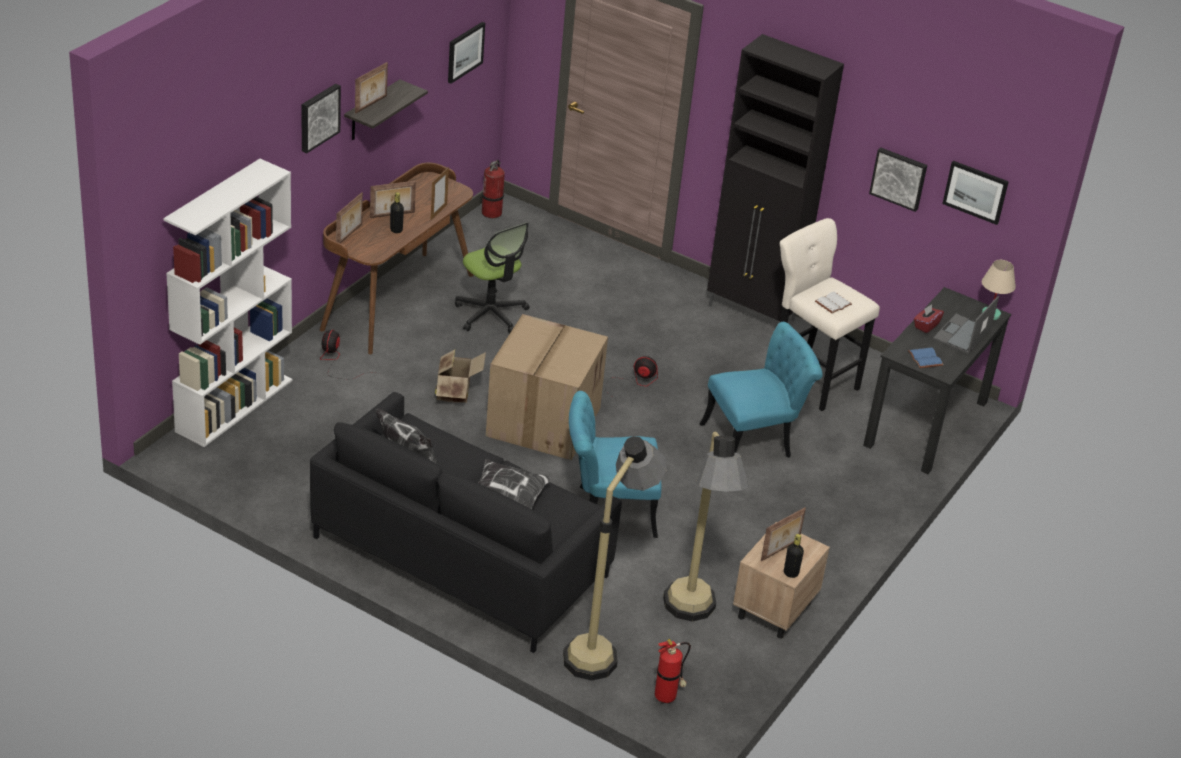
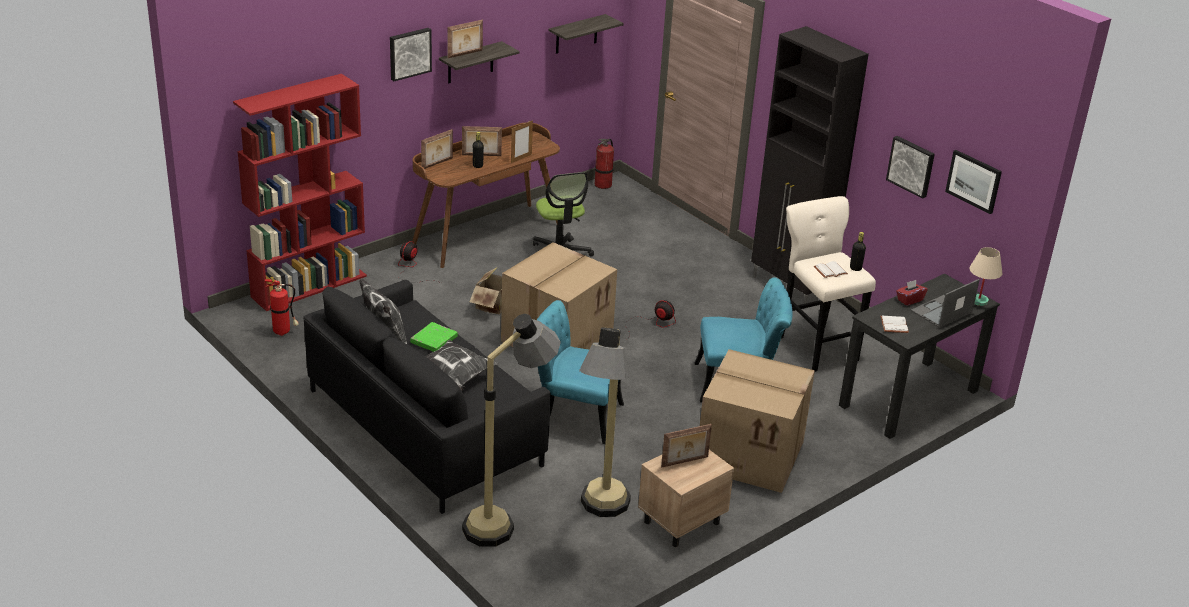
camera: 20 degrees right, 5 degrees down
(234, 405) = (309, 286): white bookcase -> red bookcase
(460, 460) = (434, 340): none -> green book
(465, 52) = (576, 34): picture -> shelf
(667, 697) = (541, 574): fire extinguisher -> fire extinguisher (284, 332)
(791, 573) = (684, 482): black bottle -> black bottle (855, 268)
(805, 519) = (751, 454): none -> cardboard box
(924, 358) = (893, 325): blue book -> white book

